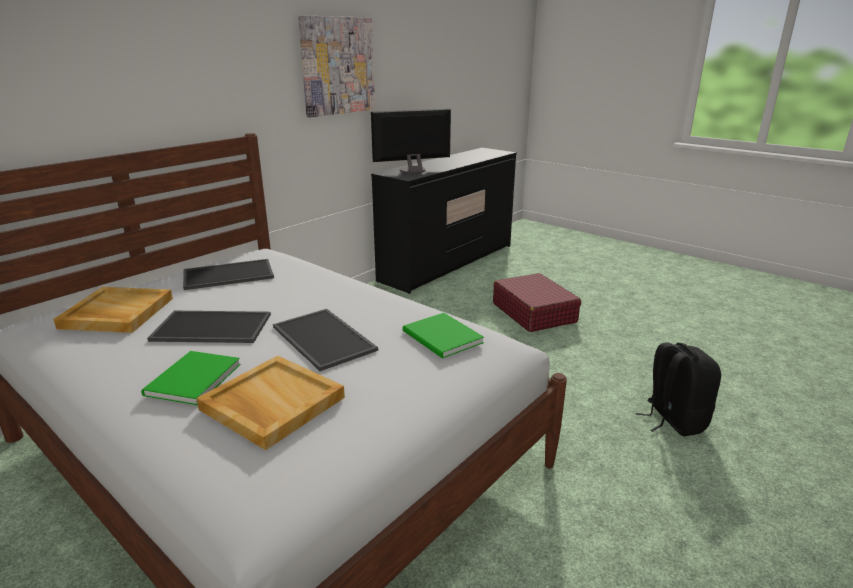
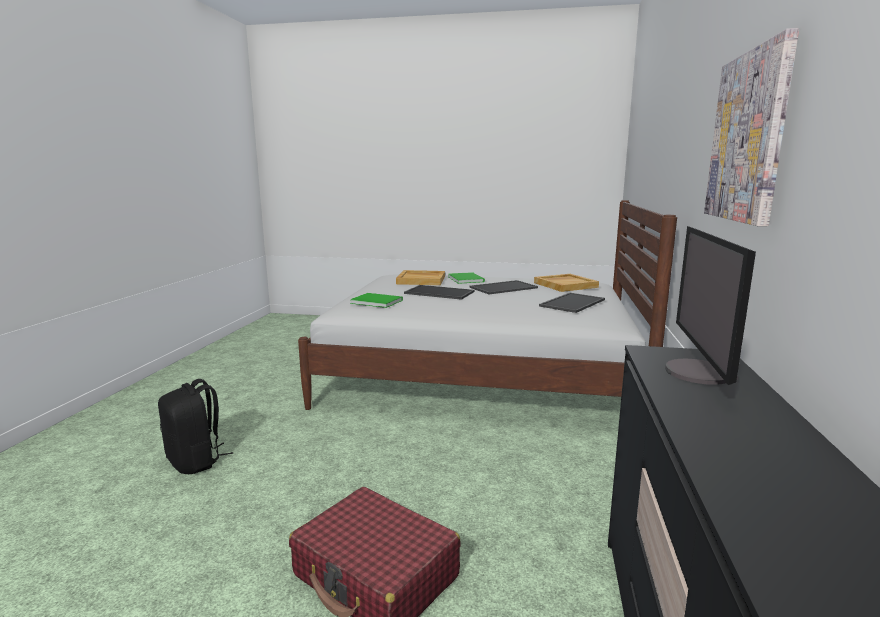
camera: 150 degrees right, 10 degrees down
(412, 170) = (700, 373): monitor -> monitor turned 150 degrees clockwise

